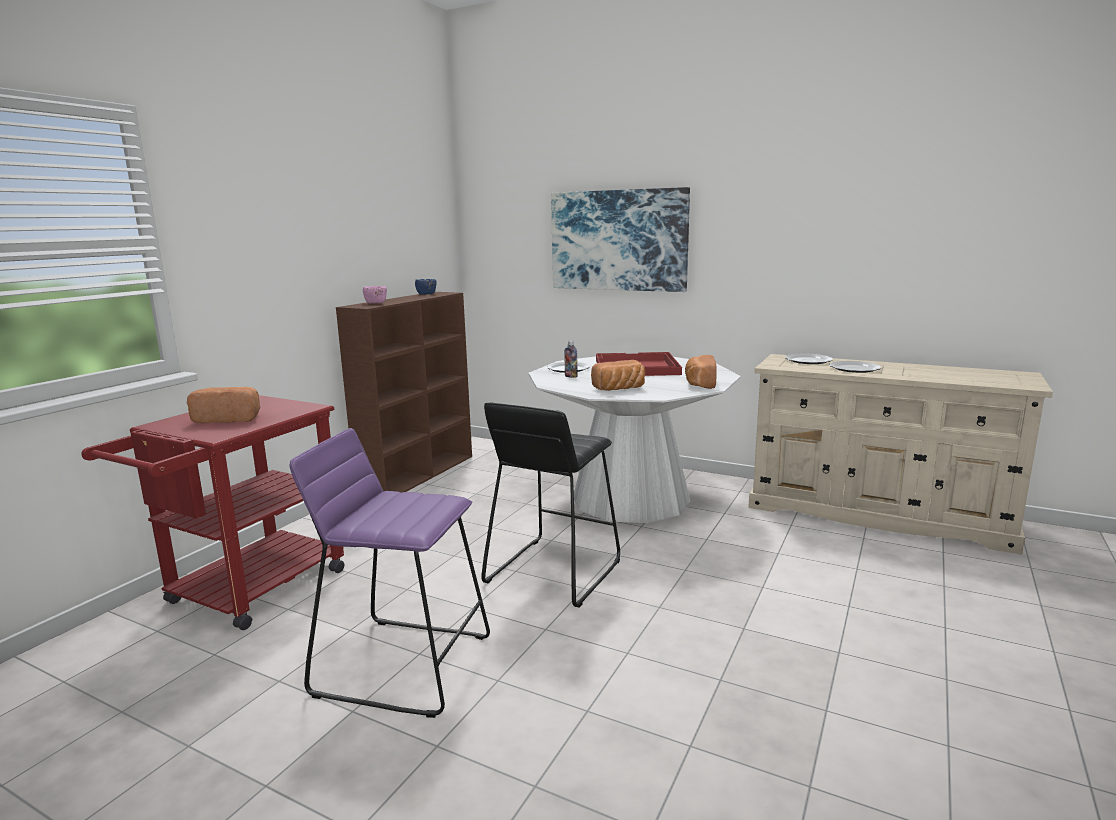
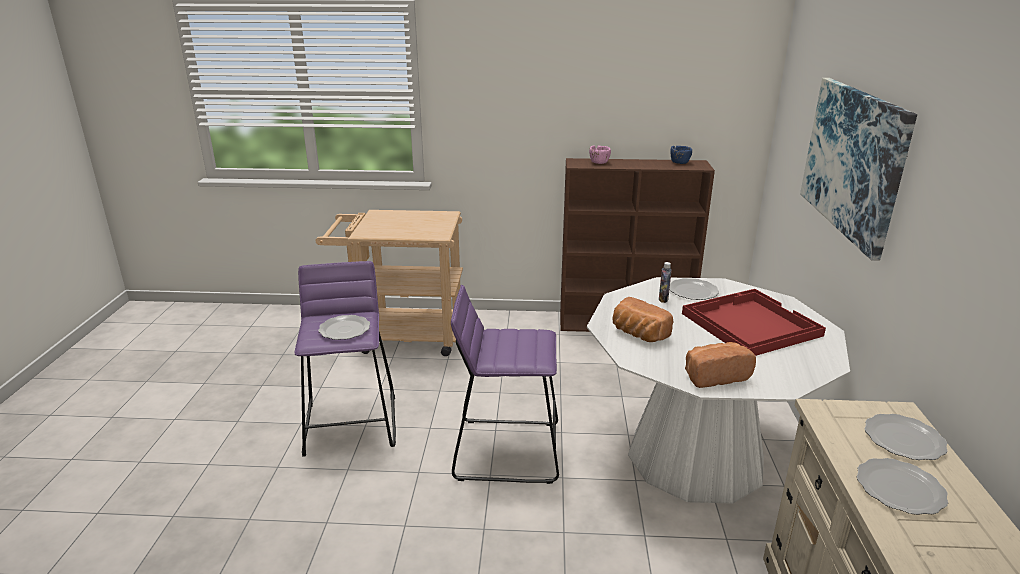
camera: 65 degrees right, 10 degrees up
(230, 418) = (398, 224): bread -> none
(246, 593) = (402, 336): red cart -> beige cart
(412, 507) = (344, 329): none -> plate
(553, 571) = (507, 450): black stool -> purple stool

